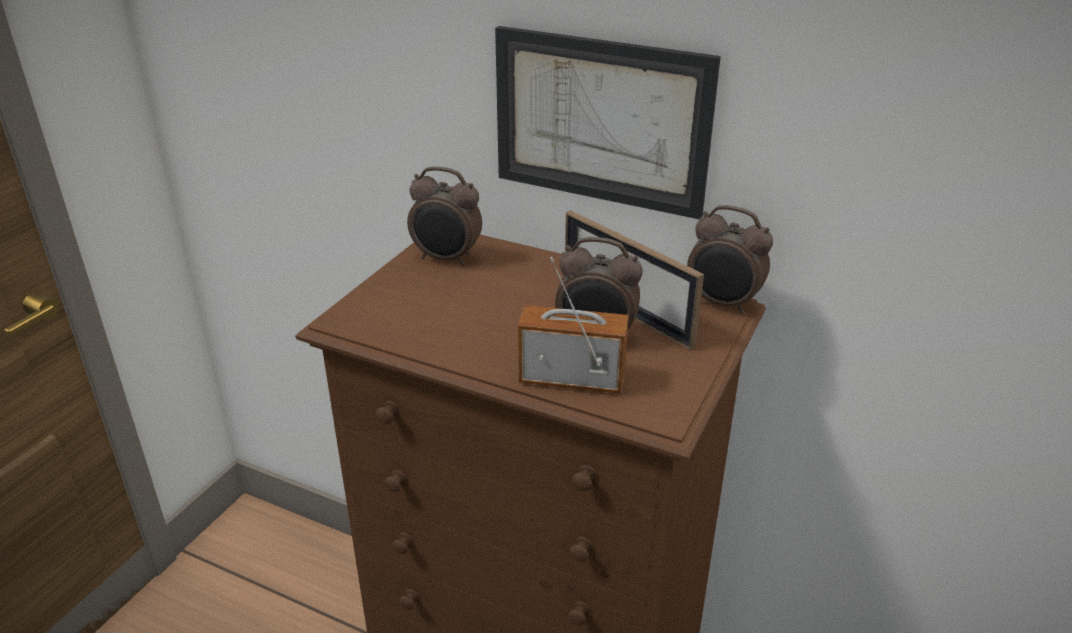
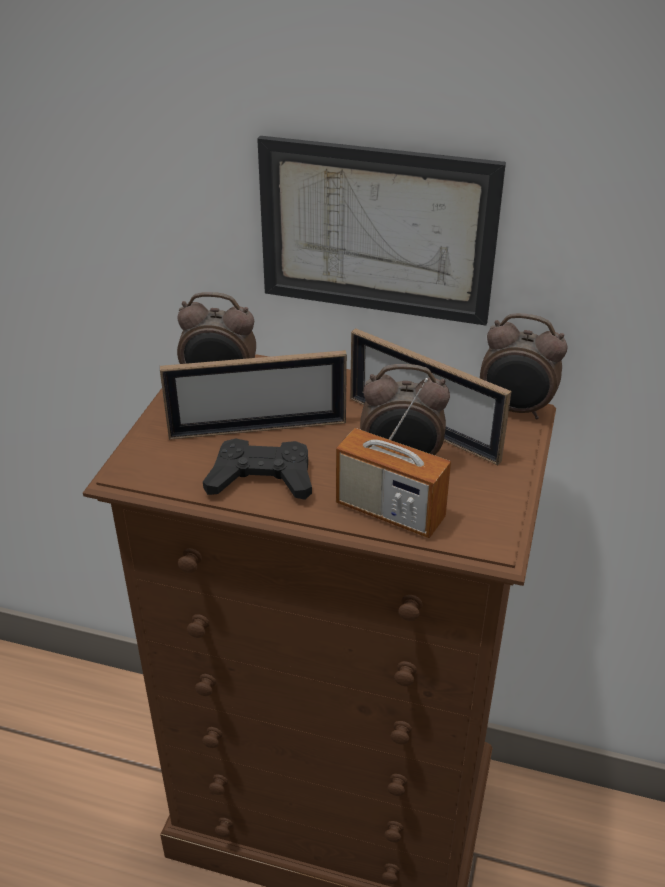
camera: 10 degrees left, 5 degrees up
(459, 339) = (261, 478): none -> black game controller
(469, 297) = (258, 429): none -> picture frame
(572, 379) = (390, 511): radio -> radio turned 150 degrees counterclockwise

